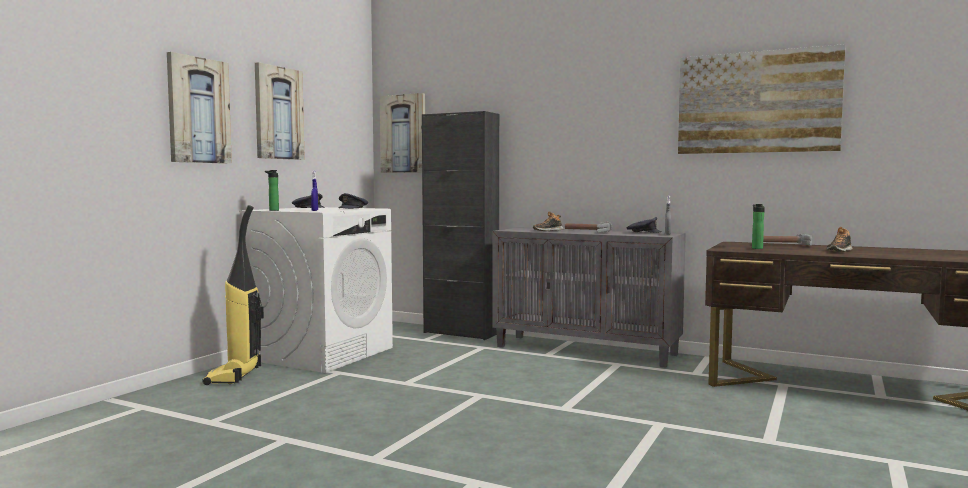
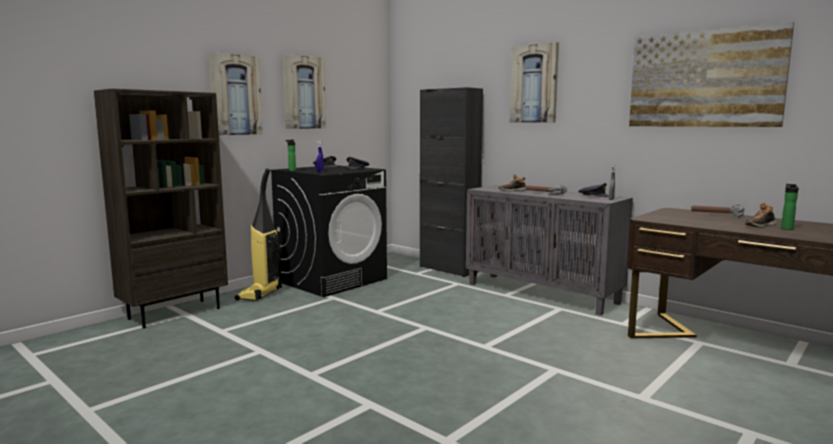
camera: 15 degrees right, 5 degrees up
(124, 406) = (175, 313): none -> brown bookcase
(322, 353) = (332, 280): white washing machine -> black washing machine
(403, 134) = (412, 104): picture -> picture (534, 84)
(756, 248) = (681, 218): bottle -> bottle (786, 228)

